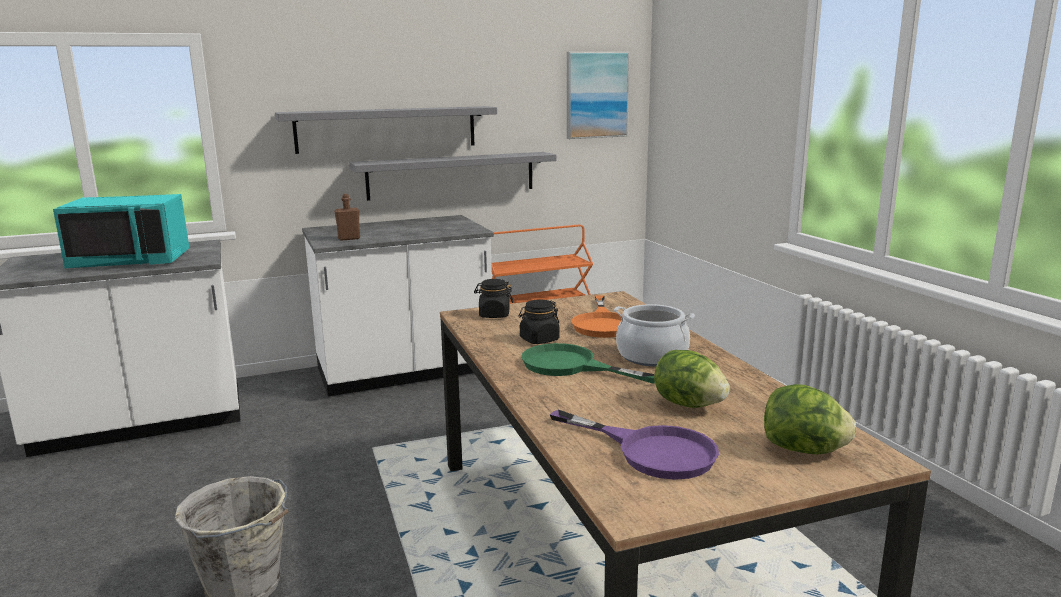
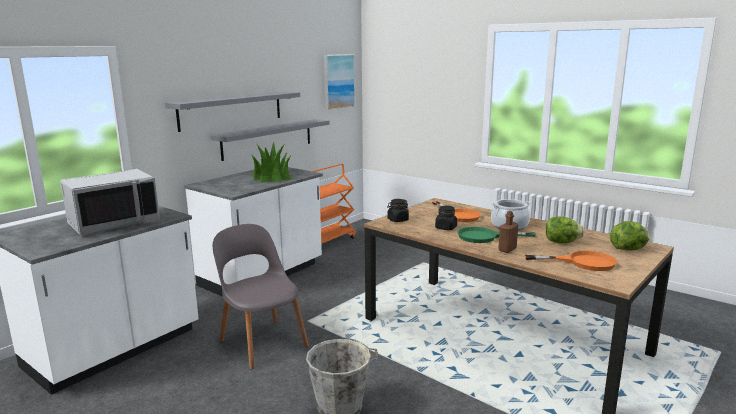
camera: 30 degrees left, 0 degrees up
(132, 260) = (114, 223): turquoise microwave -> grey microwave
(286, 460) = (262, 341): none -> grey chair
(349, 238) = (240, 188): brown bottle -> brown bottle (507, 249)
(417, 230) = (272, 177): none -> potted plant
(651, 451) = (582, 262): purple frying pan -> orange frying pan

